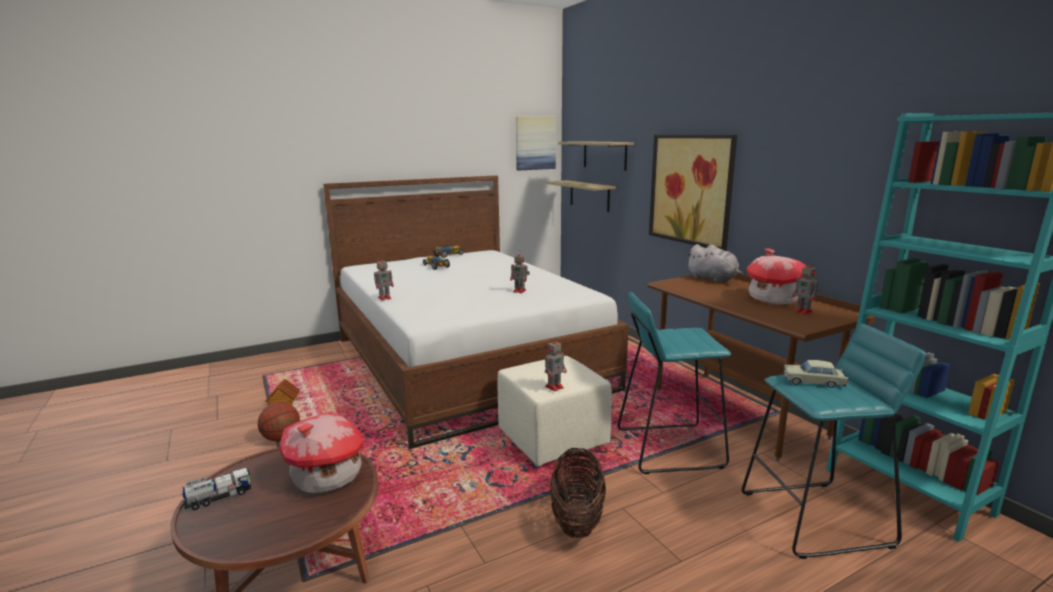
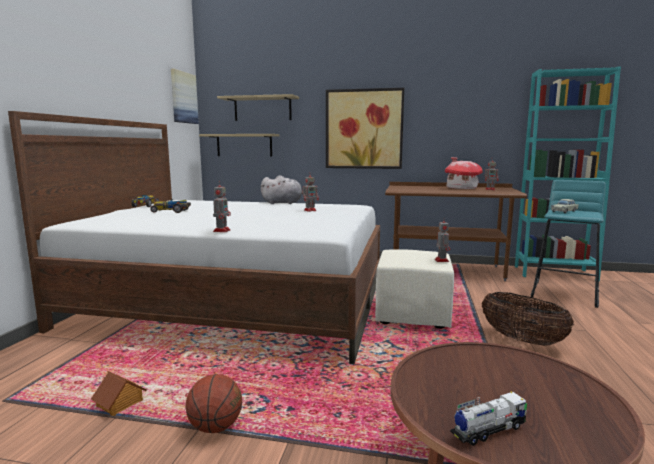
camera: 50 degrees left, 5 degrees down
(219, 497) = (488, 430): toy truck -> toy truck turned 60 degrees clockwise
(327, 477) = (489, 364): toy house -> none
(668, 447) = (464, 294): turquoise stool -> none
(713, 279) = (406, 187): grey plush toy -> grey plush toy (284, 203)

